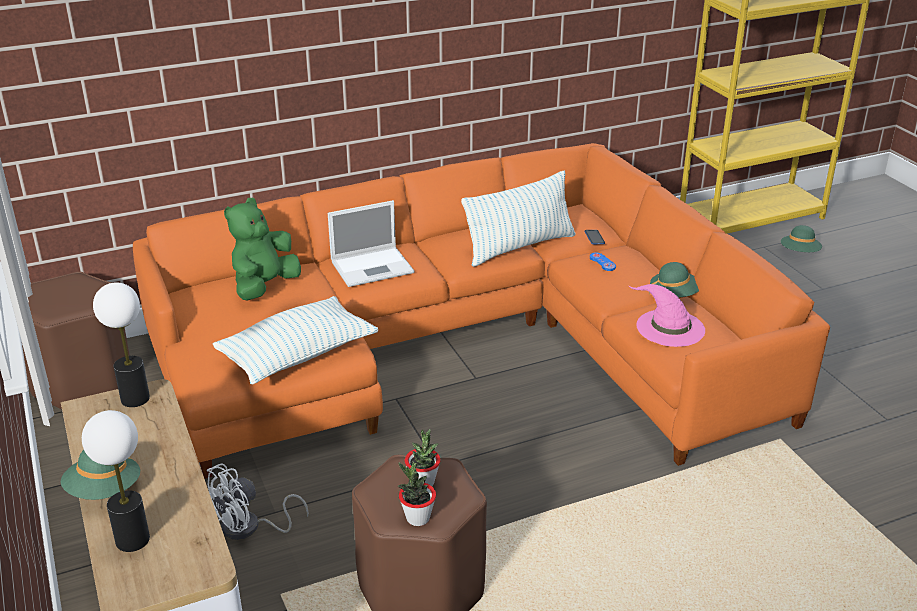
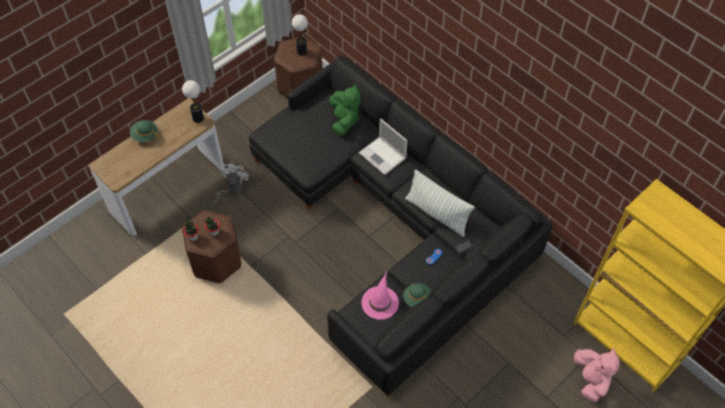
camera: 70 degrees right, 25 degrees up
(132, 539) = (124, 155): table lamp -> table lamp (302, 51)
(249, 528) = (231, 188): white fan -> white fan turned 75 degrees clockwise
(264, 287) = (344, 120): green plush toy -> green plush toy turned 75 degrees clockwise
(298, 355) = (297, 156): pillow -> none
(464, 346) = (395, 223): orange sofa -> black sofa
(799, 253) = (591, 379): green hat -> pink plush toy

